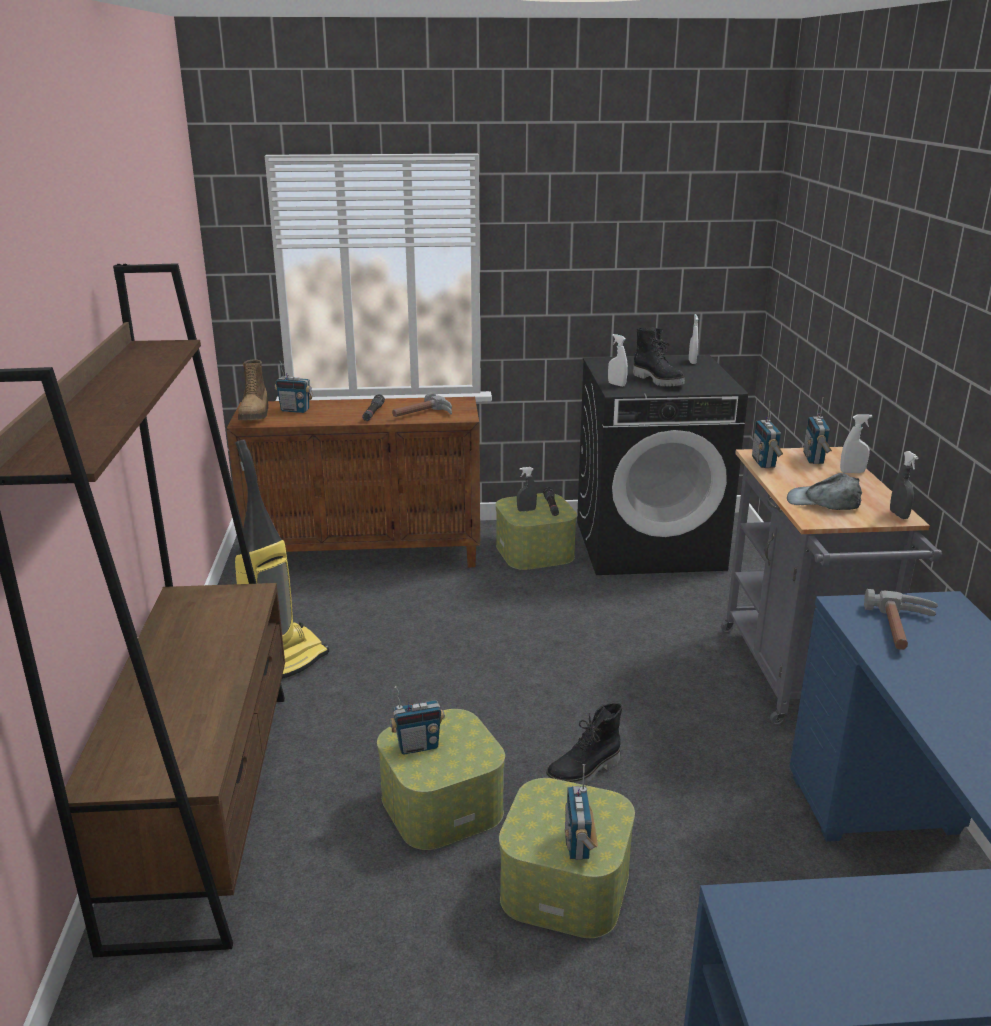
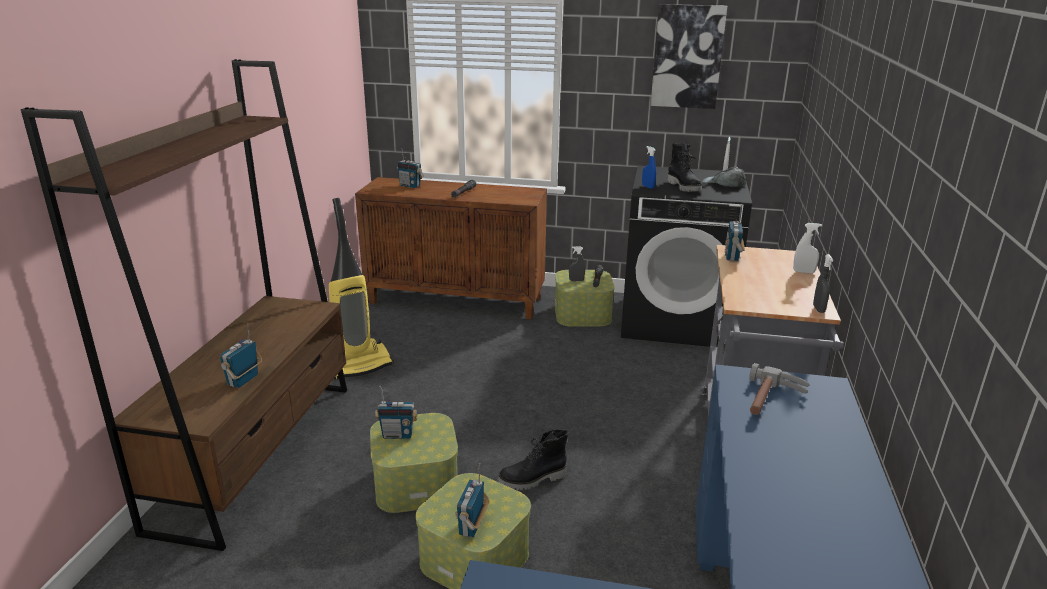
camera: 15 degrees right, 0 degrees up
(255, 414) = (381, 186): boot -> none
(423, 415) = (498, 198): hammer -> none
(616, 384) = (648, 187): white spray bottle -> blue spray bottle
(637, 219) = (687, 57): none -> picture
(814, 459) = (778, 258): radio -> radio (243, 380)
(823, 502) = (760, 291): grey cap -> grey cap (723, 184)

